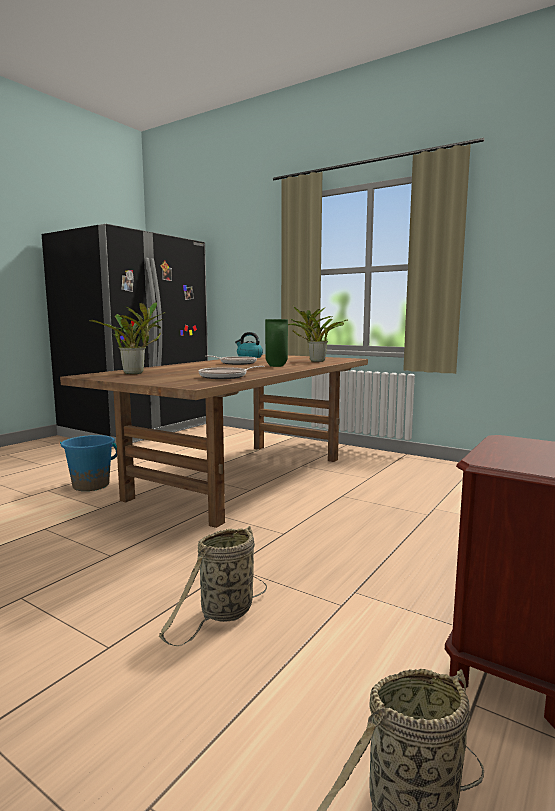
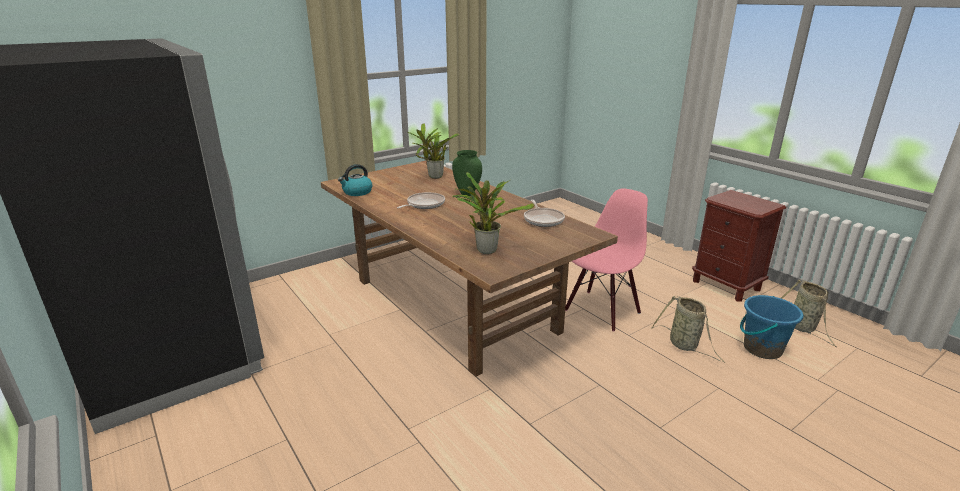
camera: 70 degrees left, 15 degrees up
(91, 485) = (413, 395): blue bucket -> blue bucket (762, 349)
(287, 544) = (601, 310): none -> pink chair

